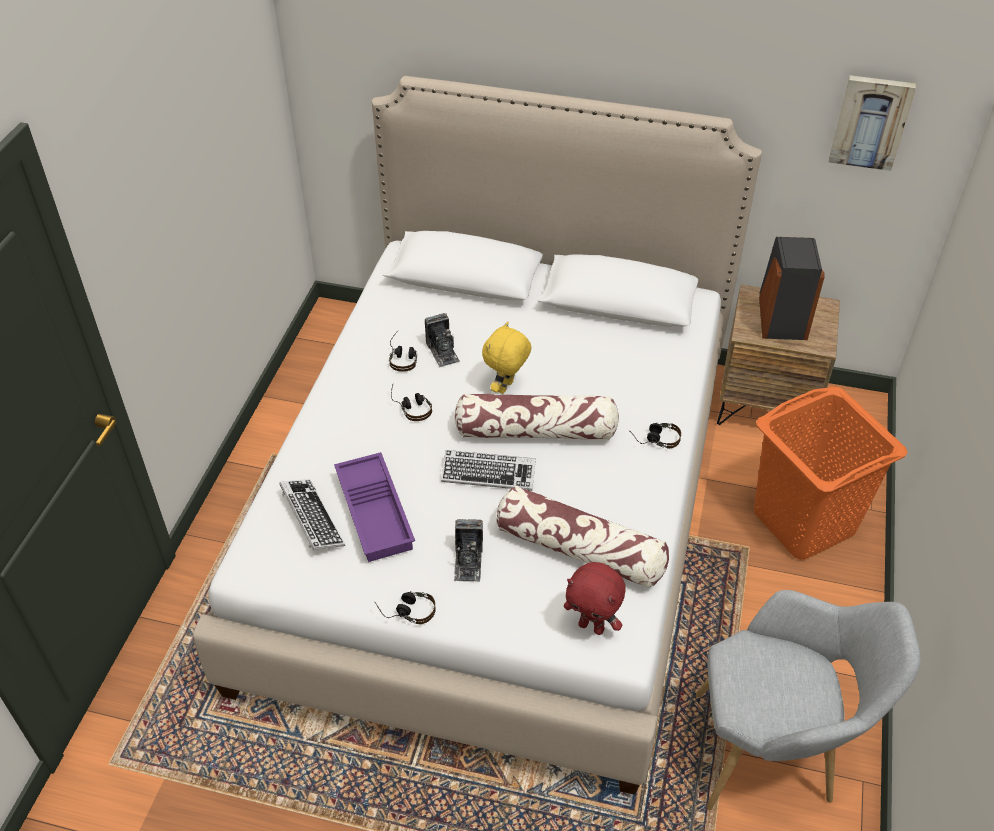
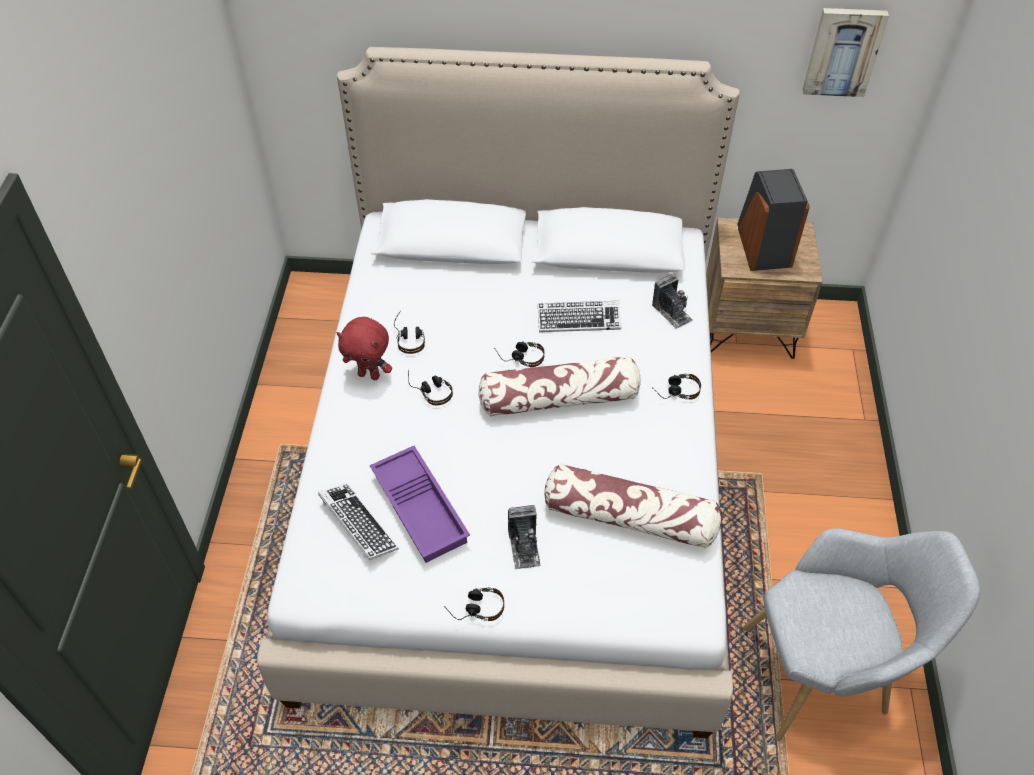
camera: 10 degrees left, 5 degrees up
(442, 352) = (448, 327): camera -> camera (672, 312)
(488, 474) = (523, 451): keyboard -> keyboard (578, 320)
(506, 388) = (520, 357): yellow plush toy -> headphones
(592, 626) = (659, 595): red plush toy -> red plush toy (369, 375)
(804, 521) = (806, 440): orange laundry basket -> none

